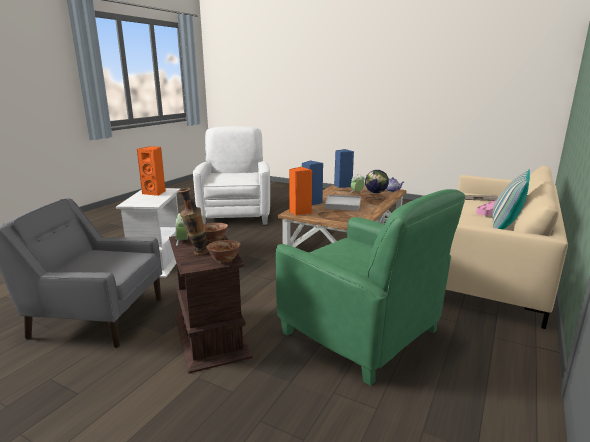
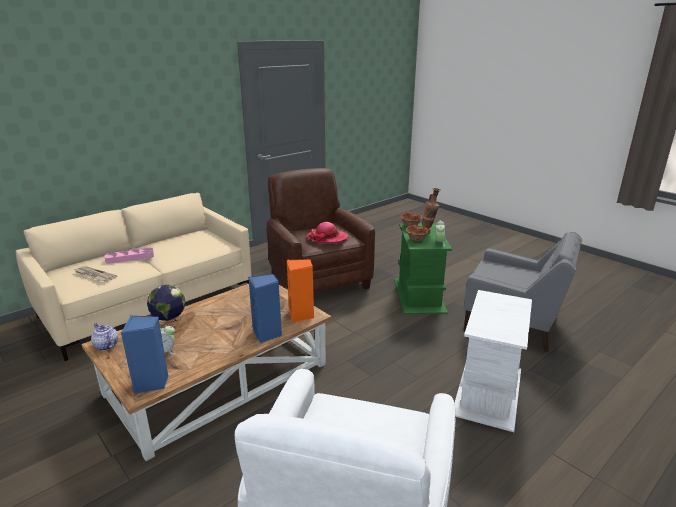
camera: 160 degrees left, 5 degrees up
(155, 193) = (497, 324): orange speaker -> none
(211, 335) = (418, 295): brown side table -> green side table
(340, 253) = (327, 238): none -> hat
(343, 204) = (231, 321): white tray -> none
(362, 332) = (318, 279): green armchair -> brown armchair
(505, 226) = (168, 241): pillow -> none

